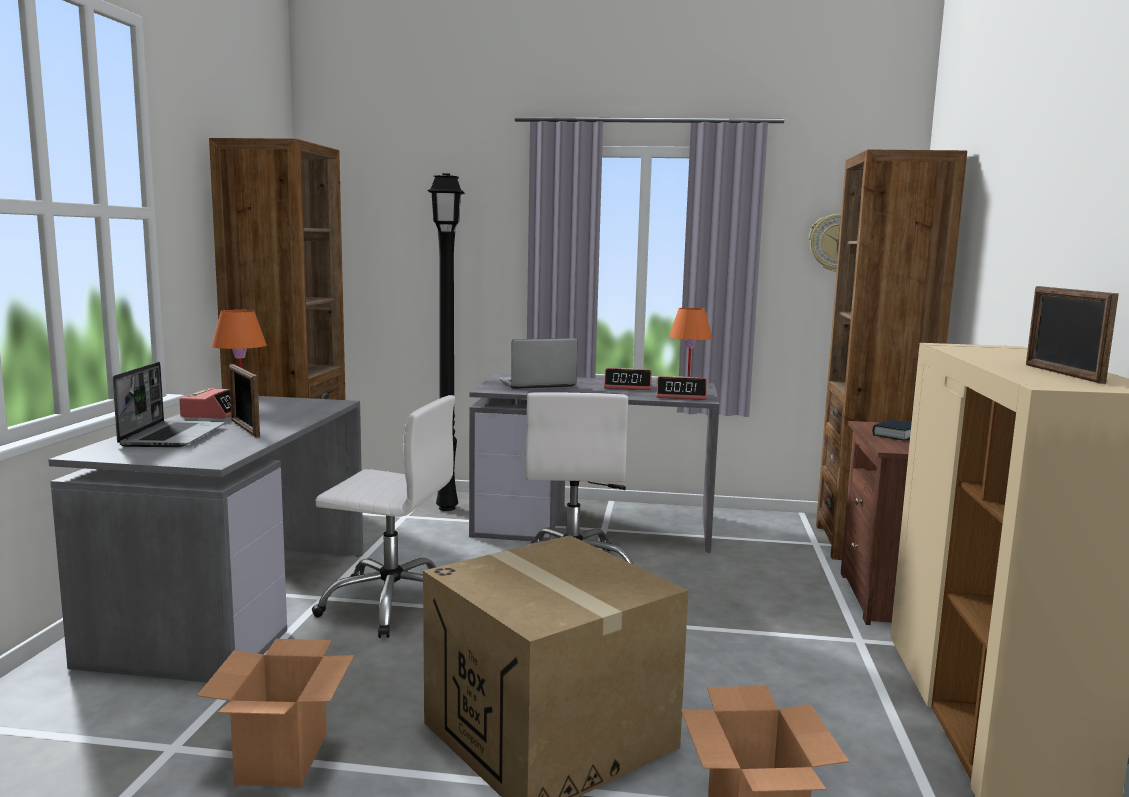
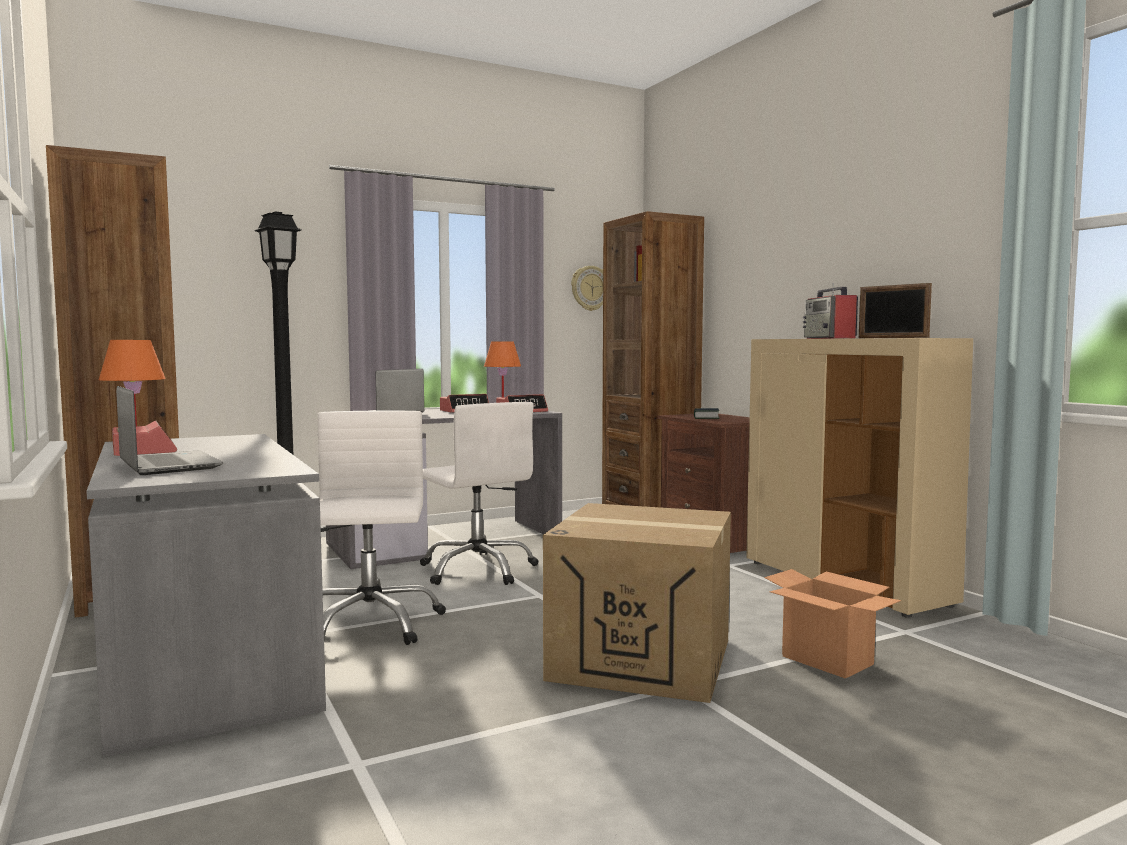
camera: 35 degrees left, 5 degrees down
(245, 429) = (227, 455): picture frame -> none
(282, 757) = (472, 735): cardboard box -> none
(392, 604) = (369, 624): white office chair -> white office chair turned 75 degrees counterclockwise
(1011, 356) = (829, 338): none -> radio

